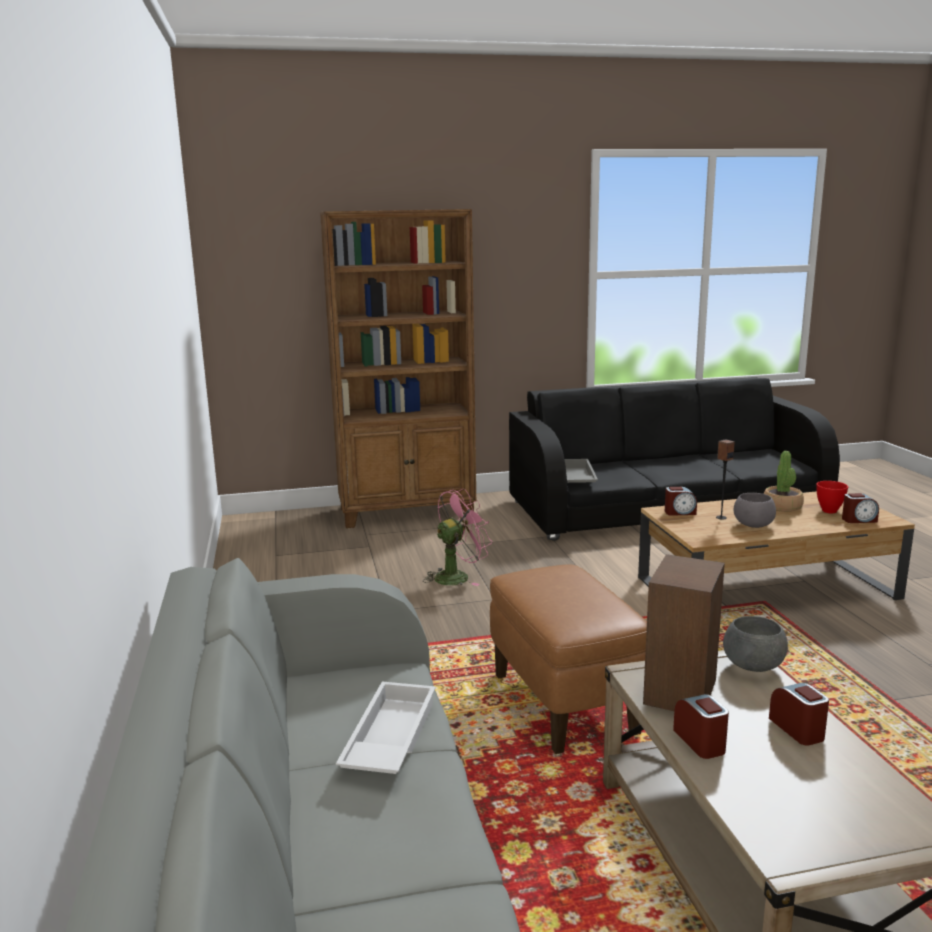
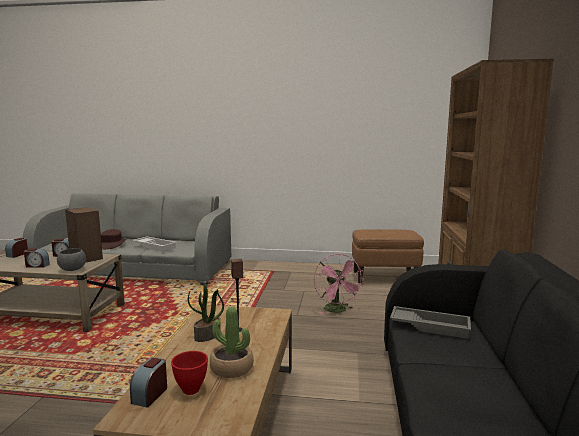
camera: 110 degrees right, 5 degrees down
(407, 848) = (111, 244): none -> brown hat
(563, 703) = (179, 309): brown ottoman -> brown ottoman (385, 277)
(680, 512) = (266, 318): alarm clock -> alarm clock (17, 255)
(753, 525) = (207, 336): grey bowl -> potted plant

